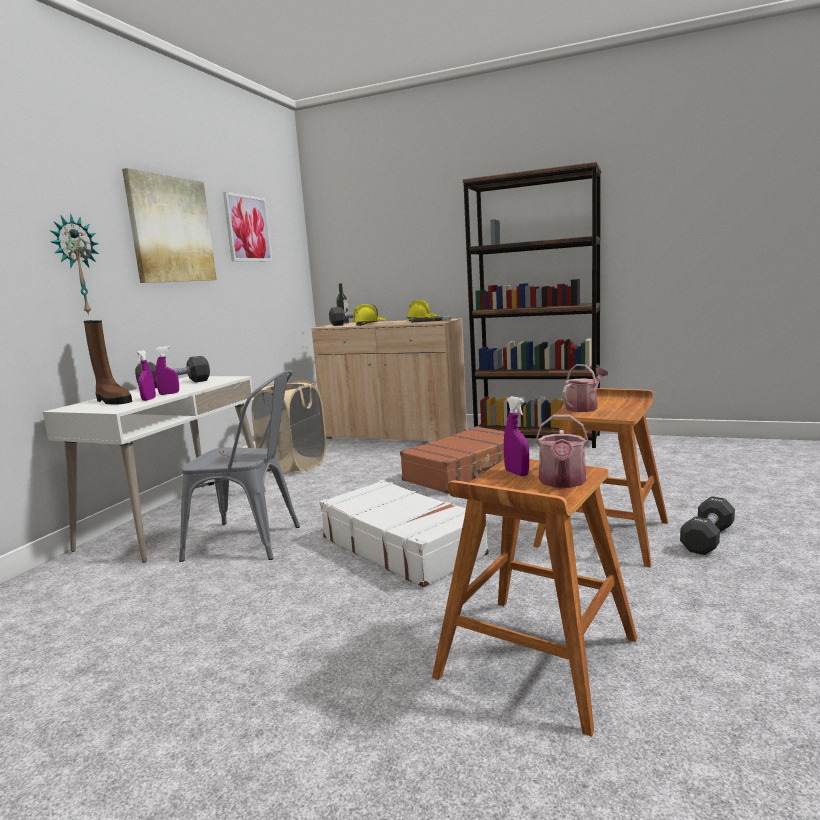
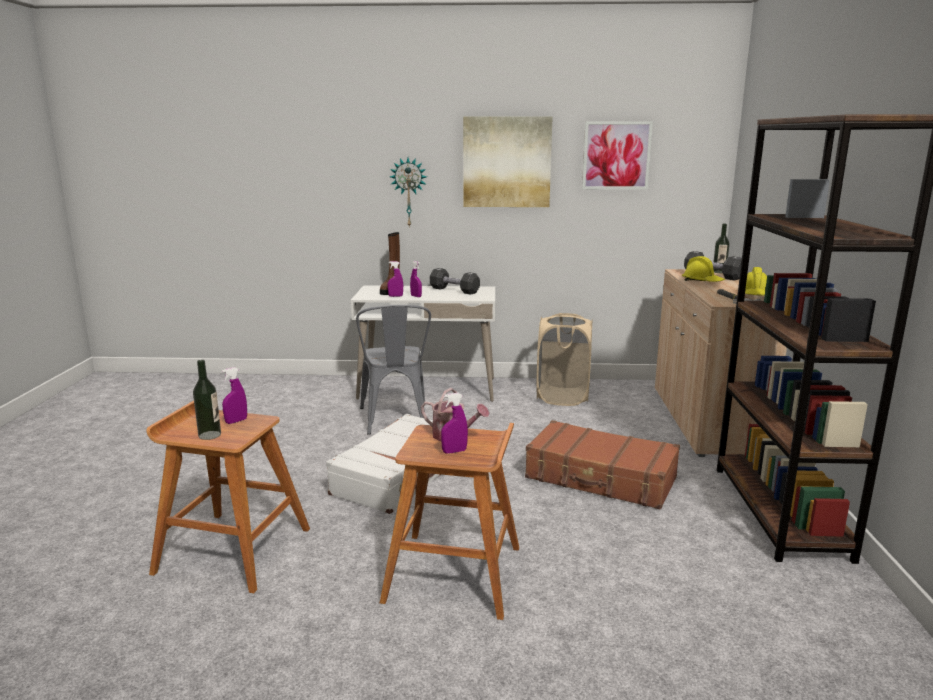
camera: 70 degrees right, 5 degrees up
(562, 482) = (209, 435): watering can -> bottle
(619, 407) = (454, 451): none -> purple spray bottle
(707, 539) = (460, 647): black dumbbell -> none

